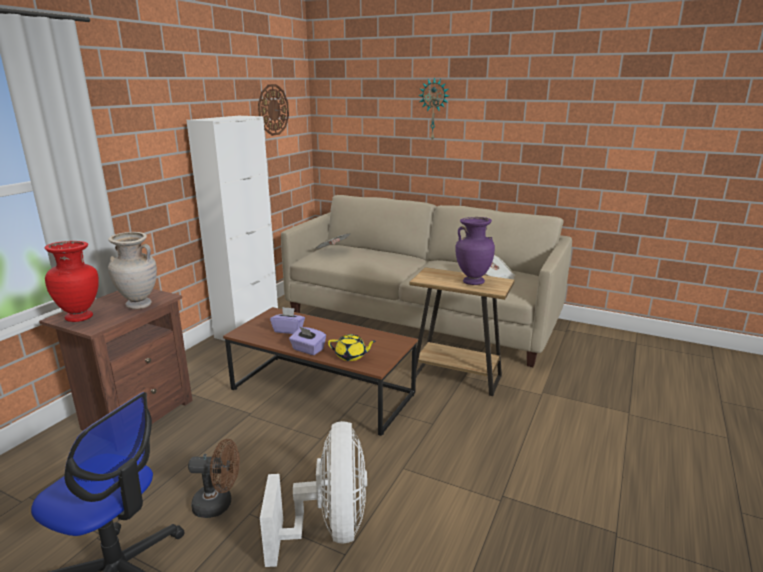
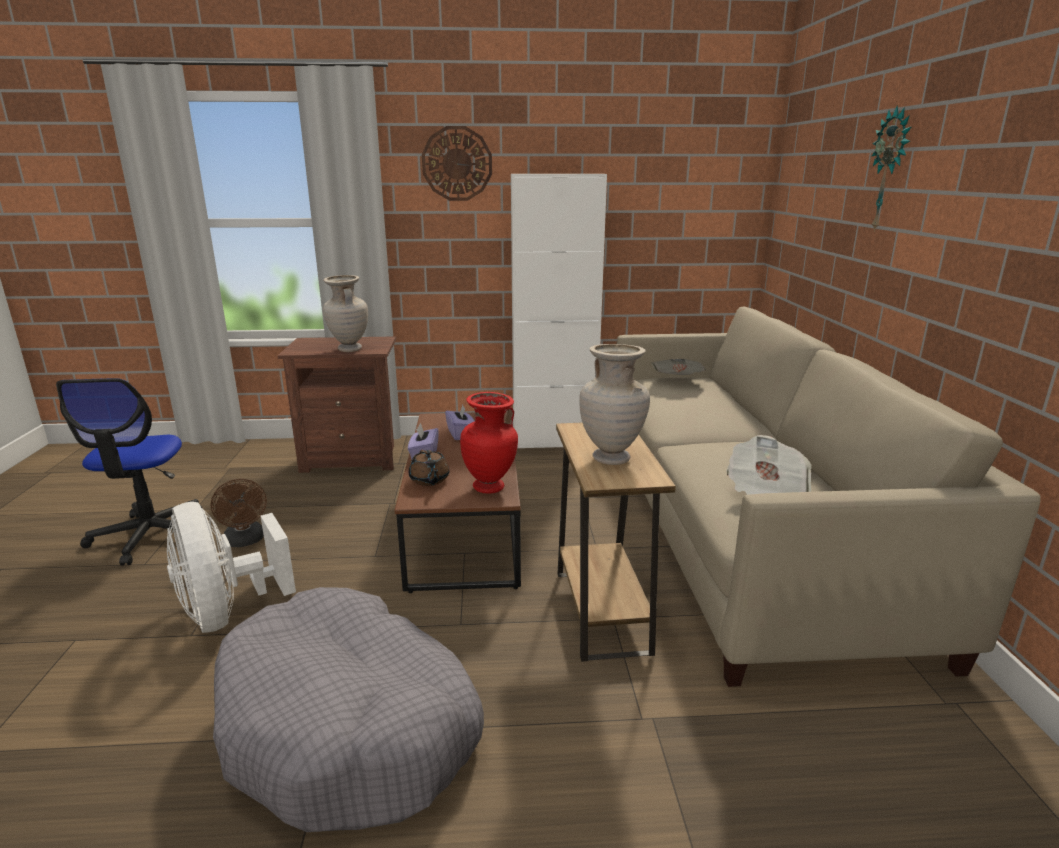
camera: 60 degrees right, 0 degrees up
(81, 317) = (310, 344): red vase -> red vase (490, 488)
(273, 110) = (680, 170): wall clock -> wall clock (457, 164)
(329, 528) = (228, 612): white fan -> white fan turned 90 degrees clockwise
(351, 356) = (429, 480): yellow teapot -> brown teapot
(473, 282) = (612, 458): purple vase -> beige vase
(499, 486) = (350, 726): none -> grey dog bed

